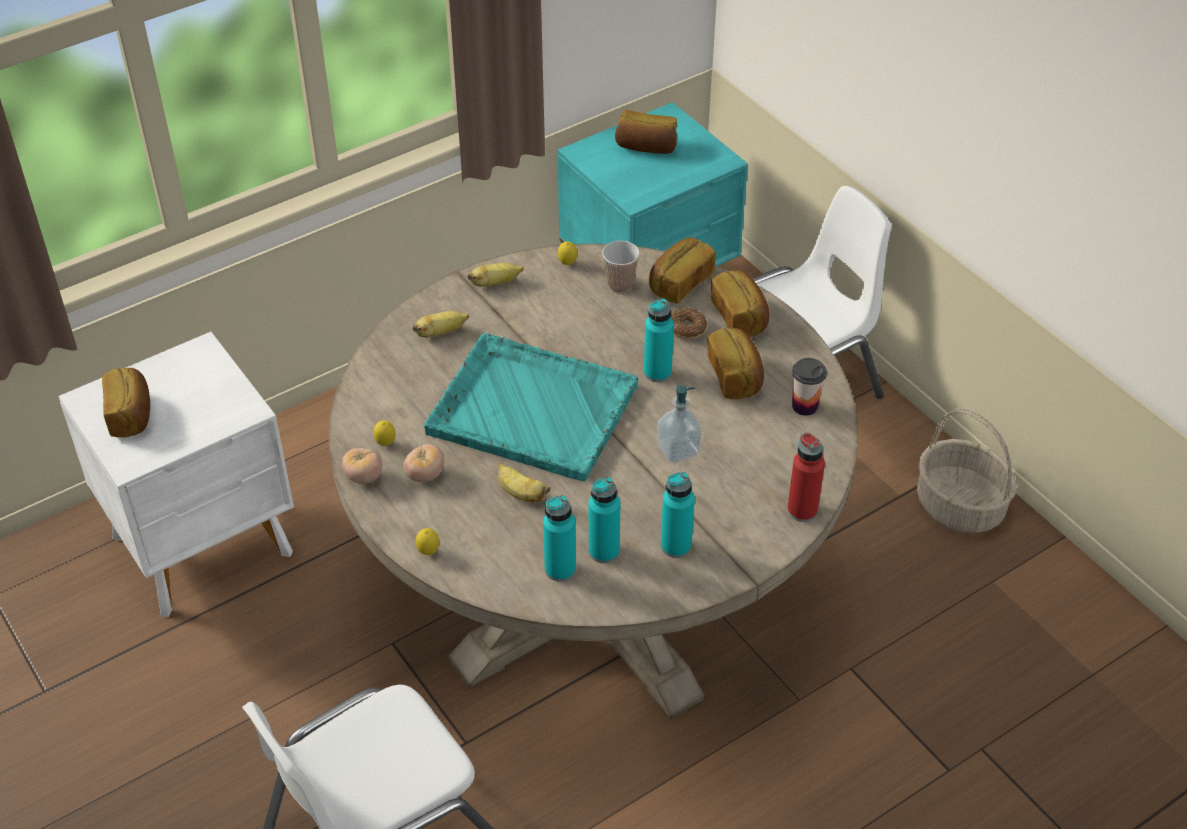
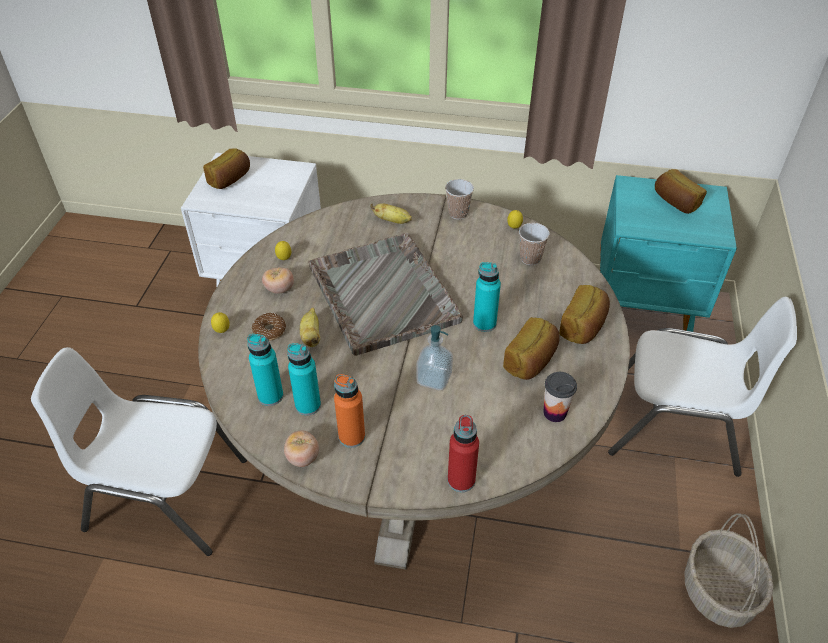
camera: 45 degrees right, 0 degrees up
(364, 477) = (250, 268): tomato -> tomato (303, 457)
(495, 283) = (458, 213): banana -> cup
(530, 408) = (382, 293): turquoise tray -> grey tray
(676, 546) = (352, 436): turquoise bottle -> orange bottle
(679, 283) = (570, 280): bread -> none
(687, 328) = (538, 310): donut -> donut (269, 331)

